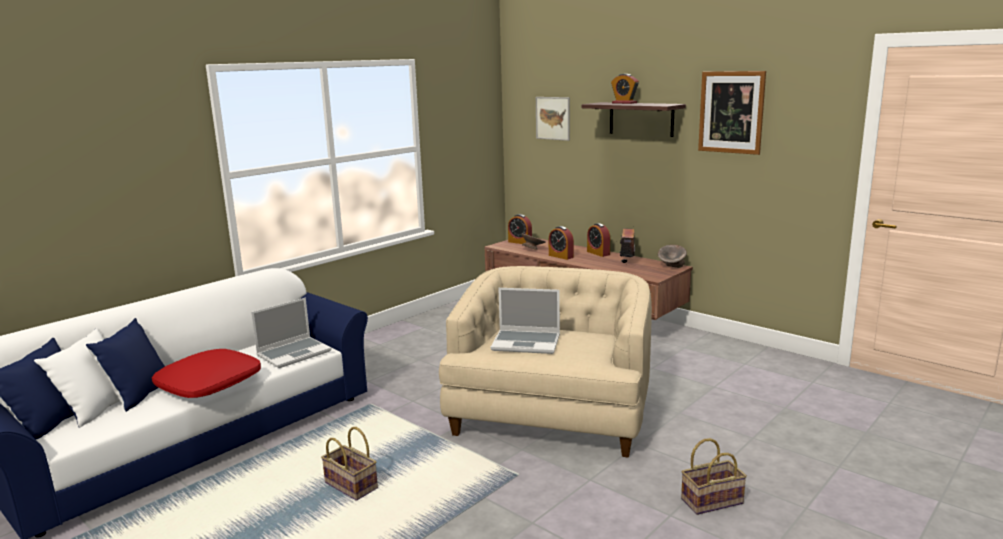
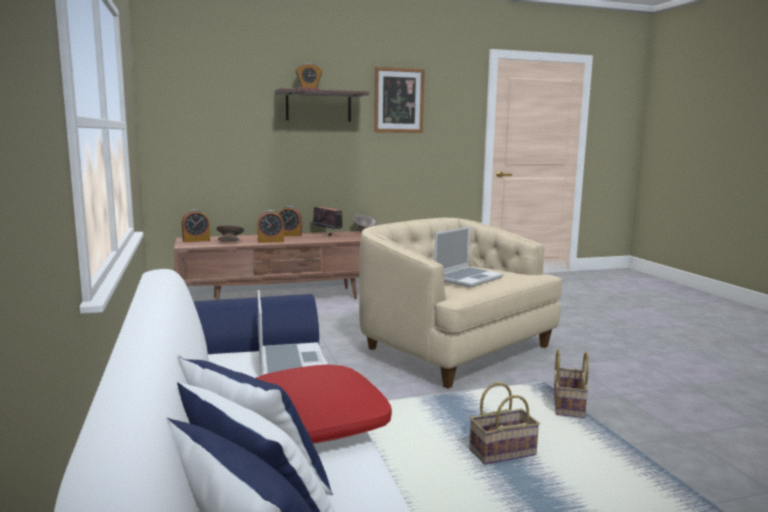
camera: 60 degrees left, 5 degrees down
(553, 118) = (214, 106): picture -> none
(712, 500) = (620, 343): basket -> basket (567, 405)

